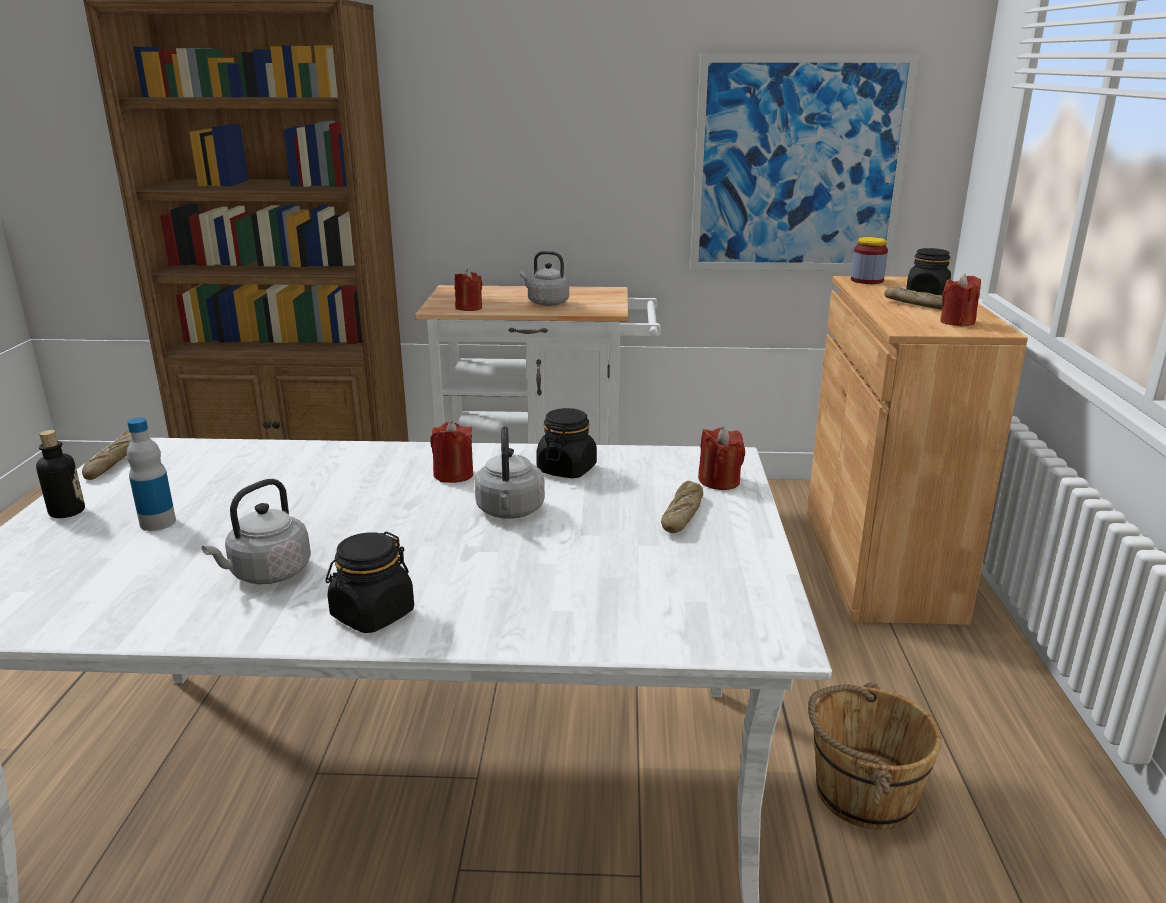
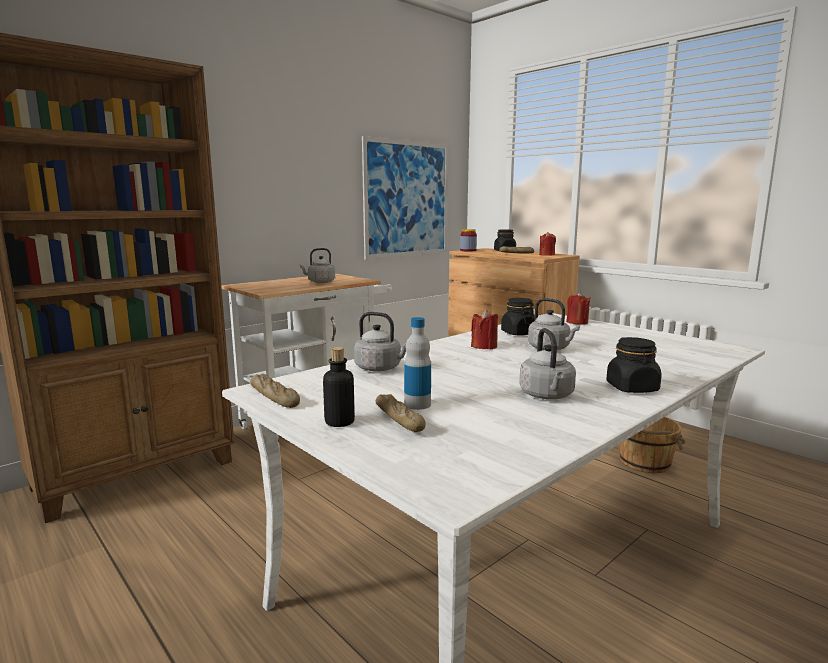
camera: 45 degrees left, 10 degrees down
(270, 463) = (380, 368): none -> grey kettle
(468, 308) = (284, 289): red candle -> none
(682, 515) = (602, 332): bread -> bread (399, 420)

